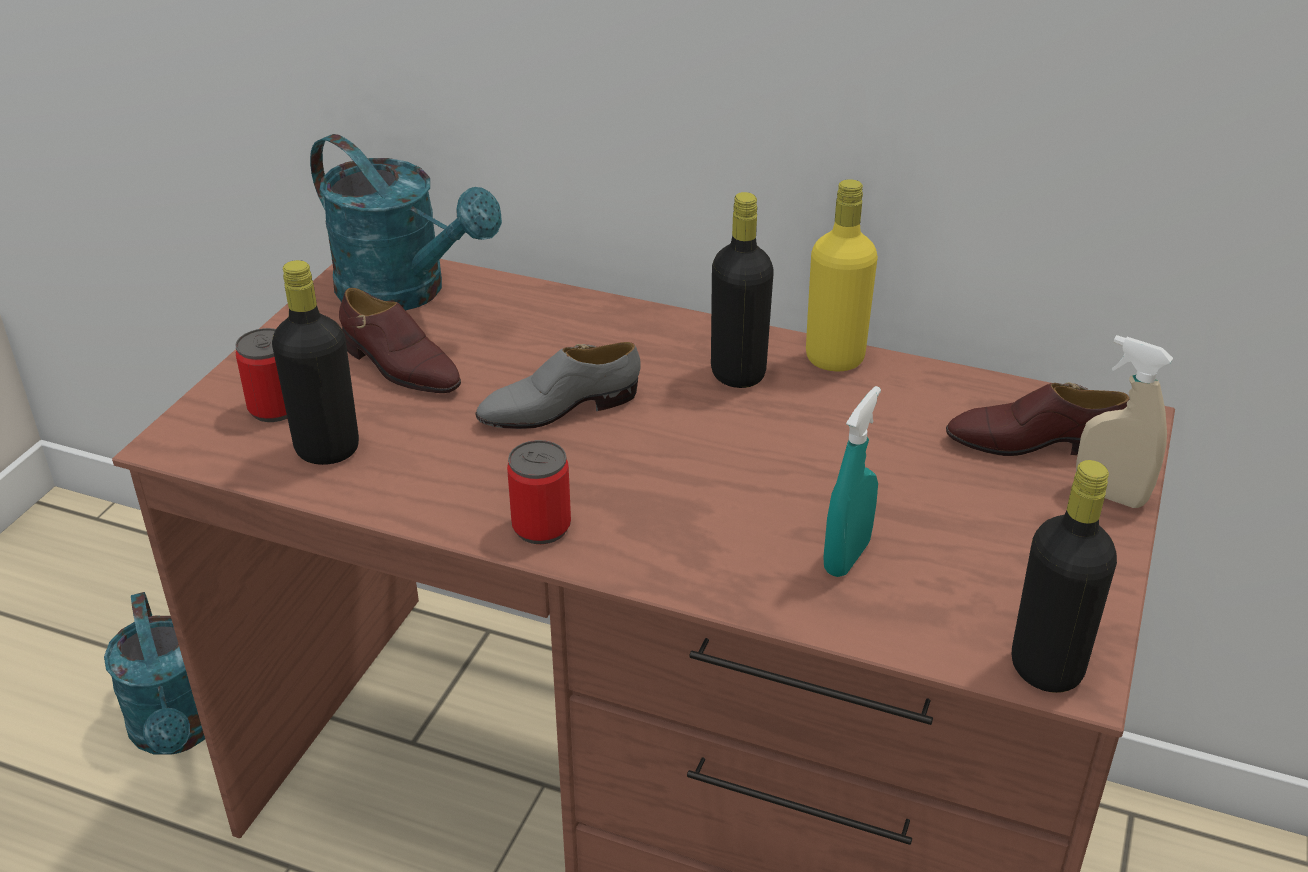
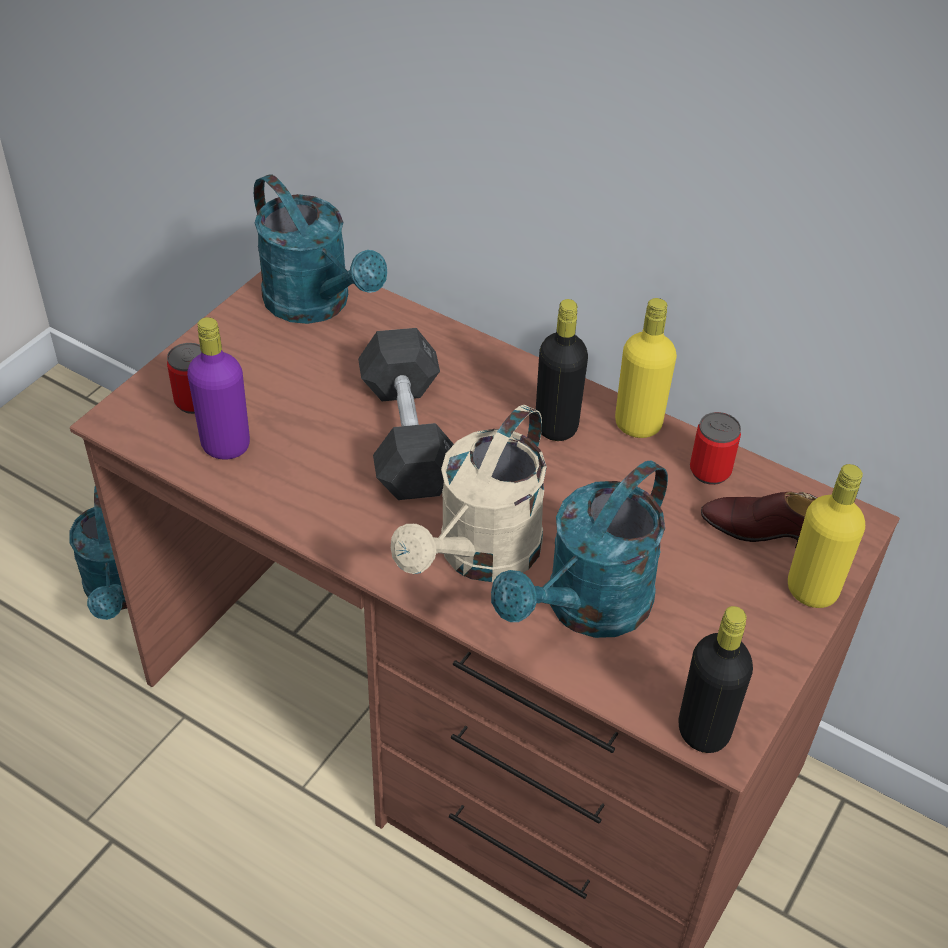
camera: 10 degrees right, 10 degrees up
(327, 449) = (226, 445): black bottle -> purple bottle
(400, 367) = (296, 377): brown shoe -> none
(541, 527) = (366, 542): can -> can (710, 471)
(559, 408) = (407, 436): grey shoe -> grey dumbbell
(692, 521) = (480, 556): none -> beige watering can
(846, 557) = (586, 609): turquoise spray bottle -> turquoise watering can
(1109, 495) = (811, 590): beige spray bottle -> yellow bottle

